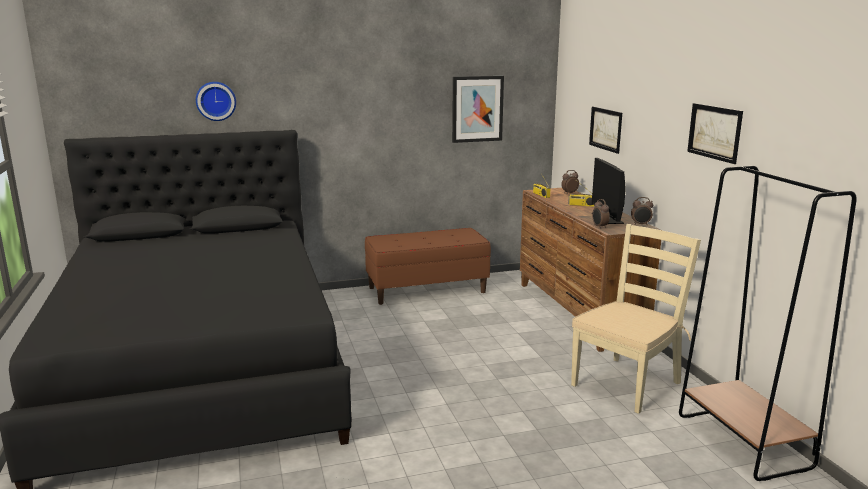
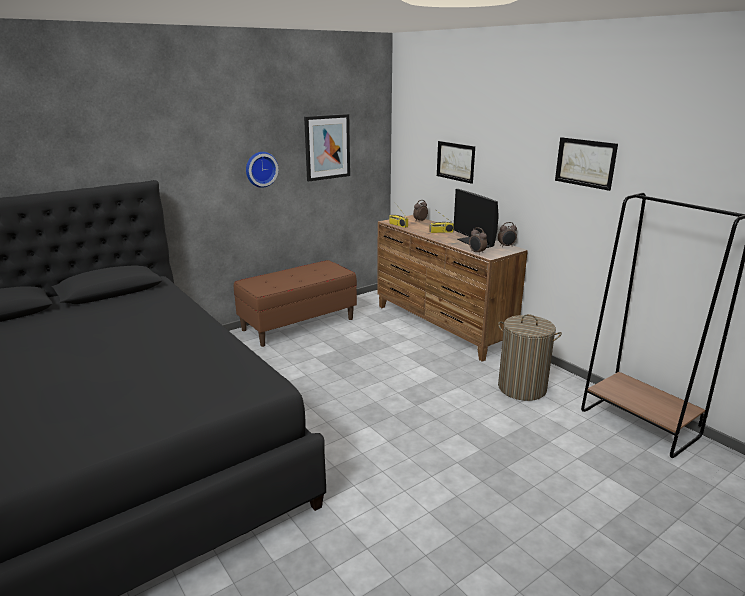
camera: 20 degrees left, 5 degrees up
(216, 101) = (61, 153): wall clock -> wall clock (260, 169)
(626, 383) = (522, 388): beige chair -> laundry basket

